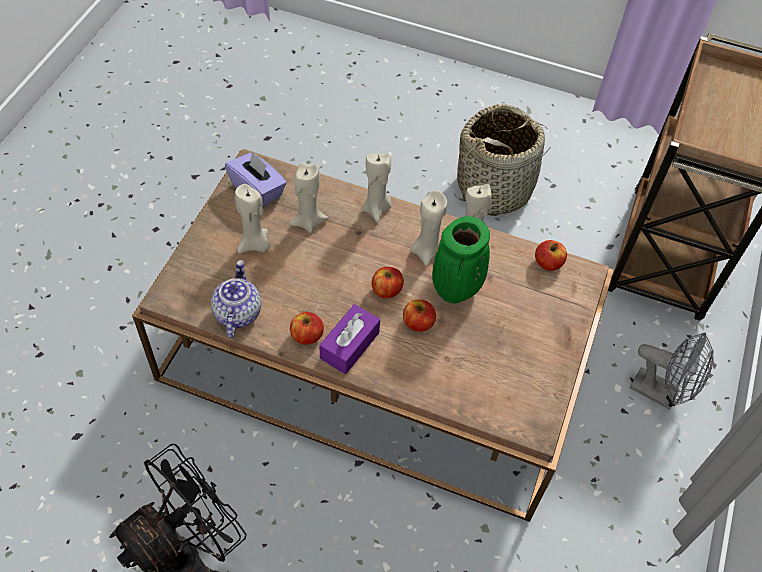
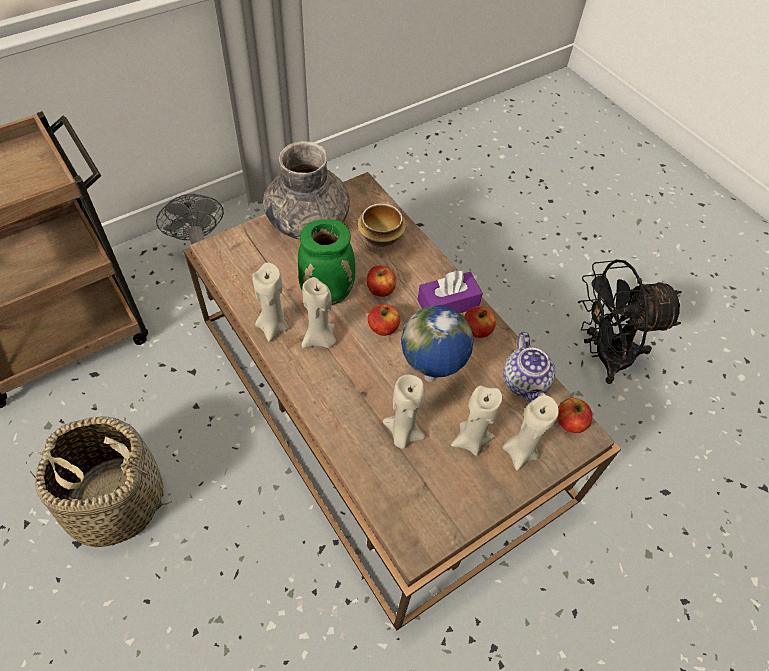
camera: 145 degrees left, 0 degrees up
(237, 312) = (526, 382): teapot -> teapot turned 45 degrees counterclockwise
(257, 190) = (429, 505): purple tissue box -> none
(317, 271) = (430, 378): none -> globe
(376, 209) = (326, 406): beige candle -> beige candle (520, 451)
(465, 377) = (380, 237): none -> bowl
(544, 351) = (308, 221): none -> grey vase
(548, 263) = (232, 272): apple -> apple (570, 422)

